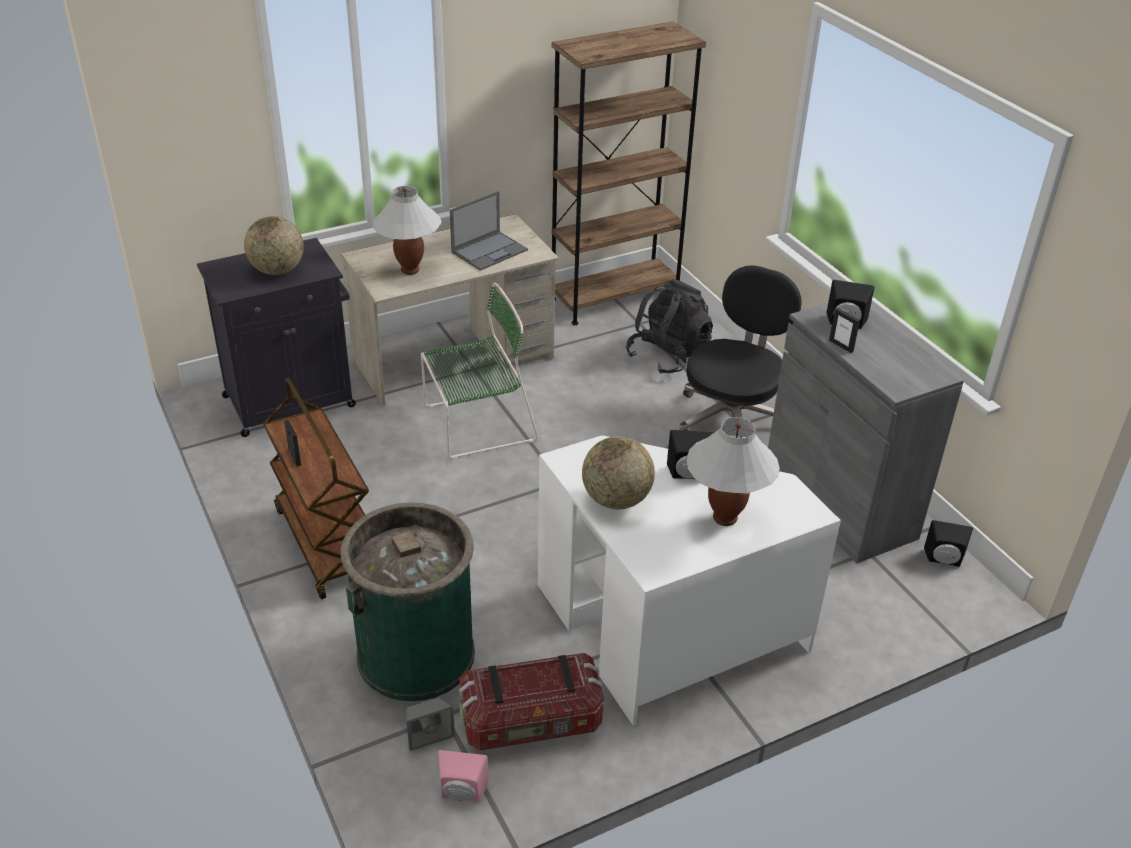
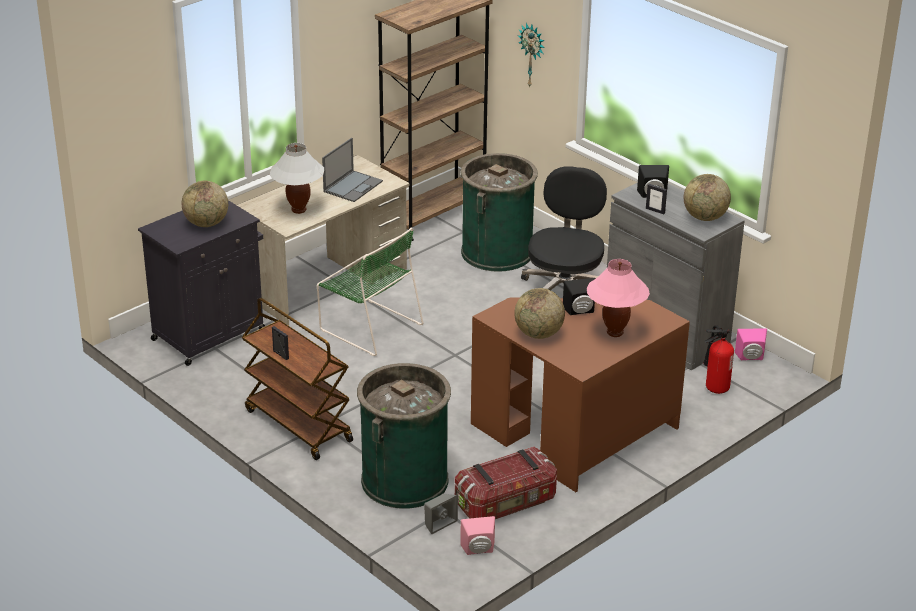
camera: 15 degrees left, 5 degrees down
(476, 424) = (369, 326): green chair -> green chair turned 75 degrees clockwise
(667, 633) = (576, 436): white desk -> brown desk
(668, 355) = (496, 252): black backpack -> green trash can
(724, 518) = (614, 332): white table lamp -> pink table lamp
(743, 118) = (532, 55): none -> wall clock
(879, 596) = (713, 388): none -> fire extinguisher
(908, 367) = (705, 217): none -> globe
(943, 560) = (750, 358): black speaker -> pink speaker

